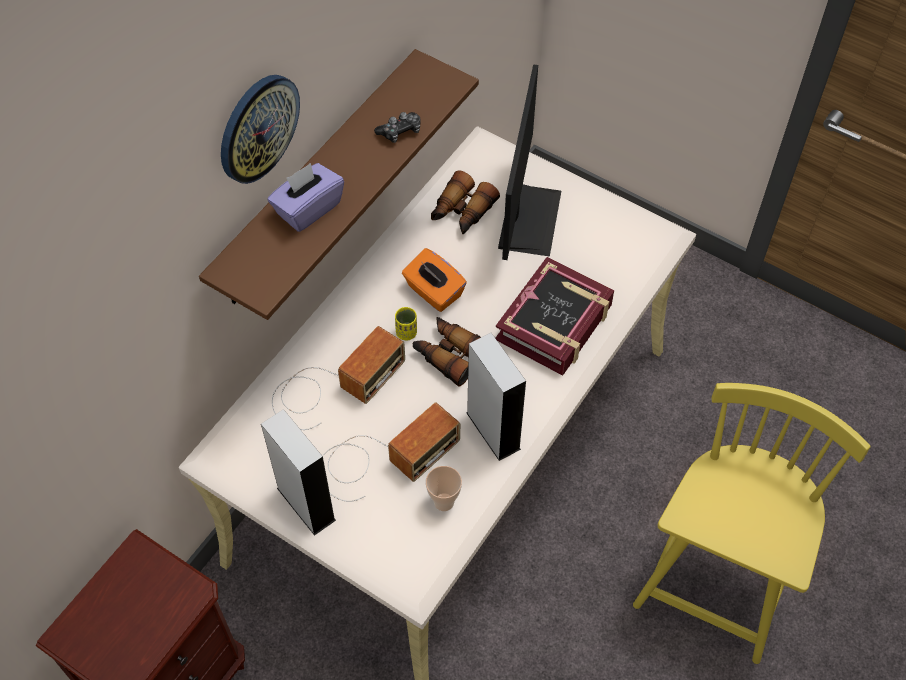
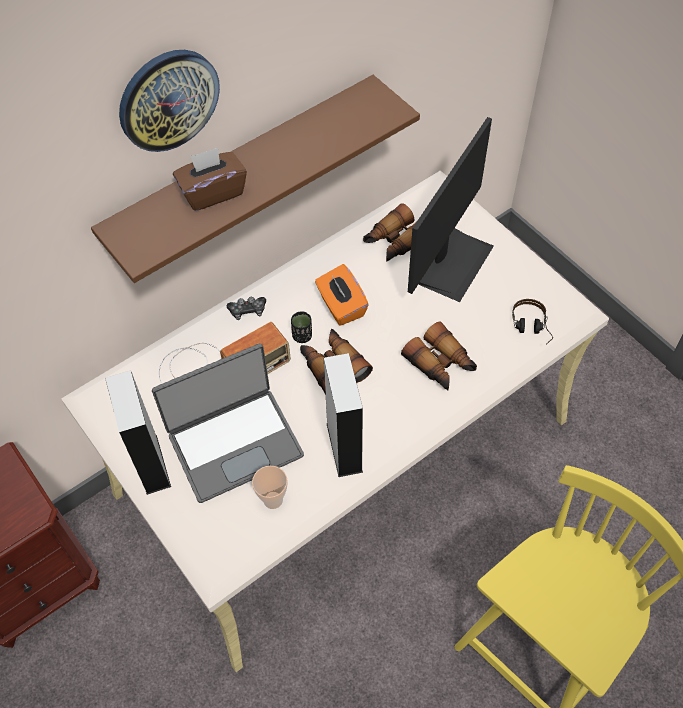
camera: 20 degrees right, 0 degrees up
(308, 209) = (212, 192): purple tissue box -> brown tissue box
(382, 458) = (234, 443): radio -> laptop
(400, 131) = (326, 144): game controller -> game controller (247, 311)
(406, 333) = (302, 336): yellow cup -> black cup
(555, 323) = (440, 364): book -> binoculars
(628, 264) = (531, 329): none -> headphones

